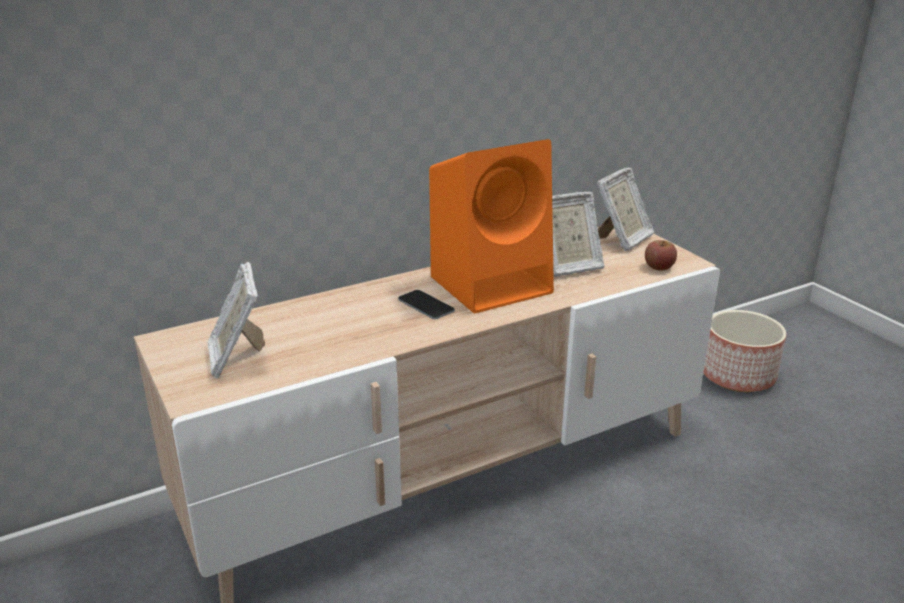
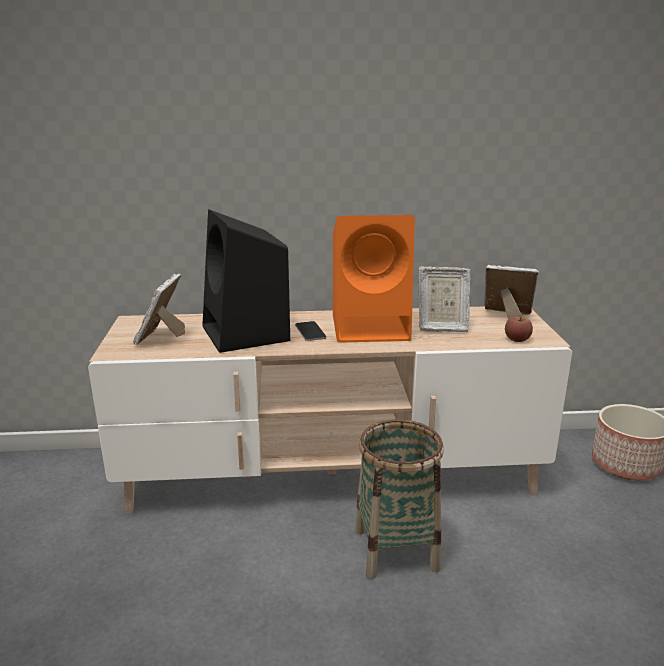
camera: 25 degrees right, 5 degrees down
(350, 327) = (247, 334): none -> black speaker
(586, 544) = (396, 549): none -> basket
(622, 240) = (507, 317): picture frame -> picture frame turned 135 degrees counterclockwise

